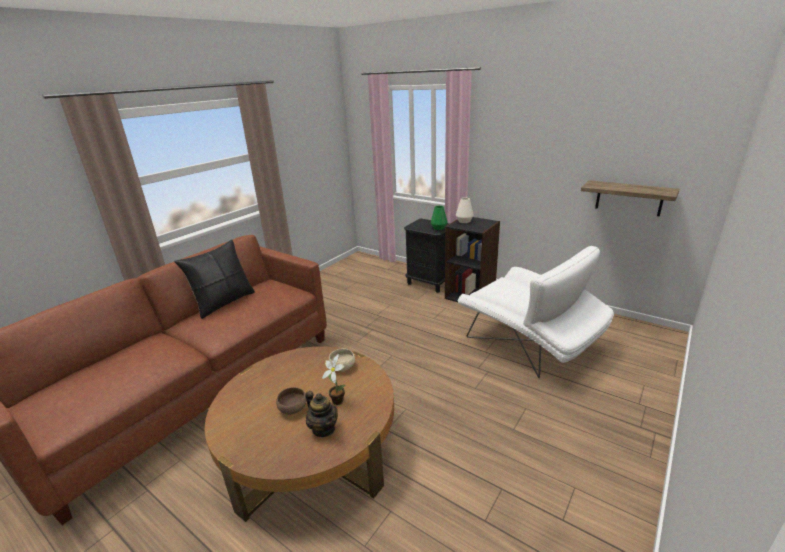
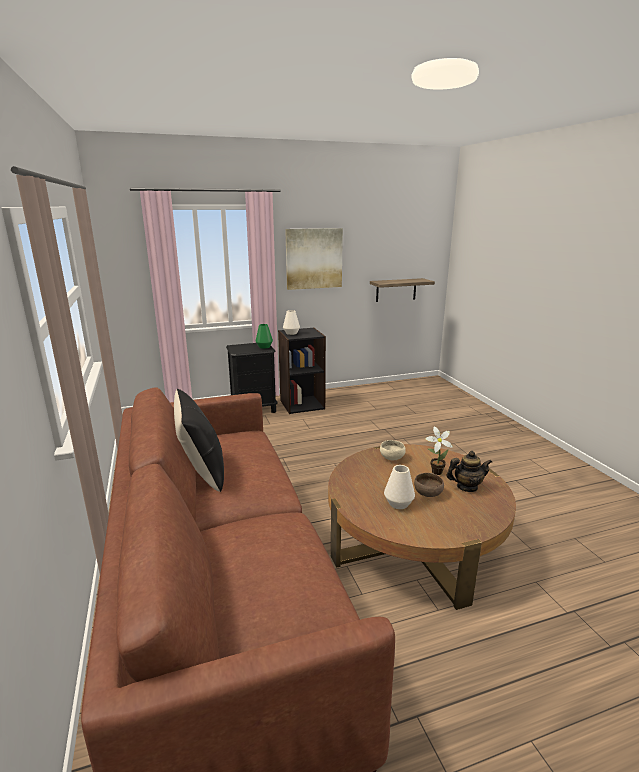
camera: 55 degrees left, 5 degrees down
(264, 399) = (398, 503): none -> white vase
(518, 145) = (314, 258): none -> picture
(530, 345) = (393, 414): white armchair -> none

